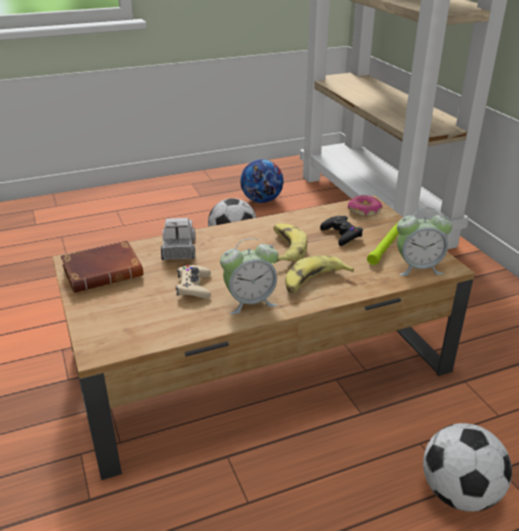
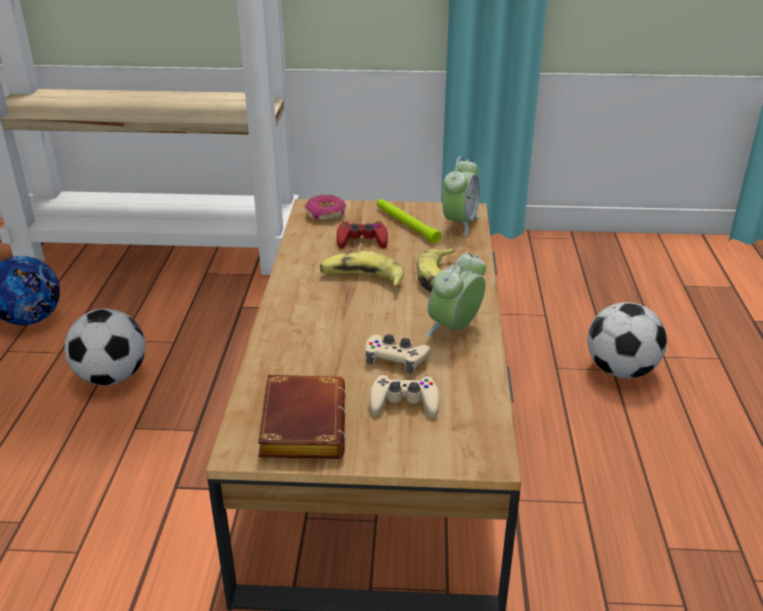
camera: 65 degrees left, 0 degrees up
(144, 302) = (404, 403): none -> beige game controller
(179, 250) = (297, 351): toy truck -> none
(250, 302) = (455, 328): alarm clock -> alarm clock turned 150 degrees counterclockwise
(341, 234) = (362, 240): black game controller -> red game controller

